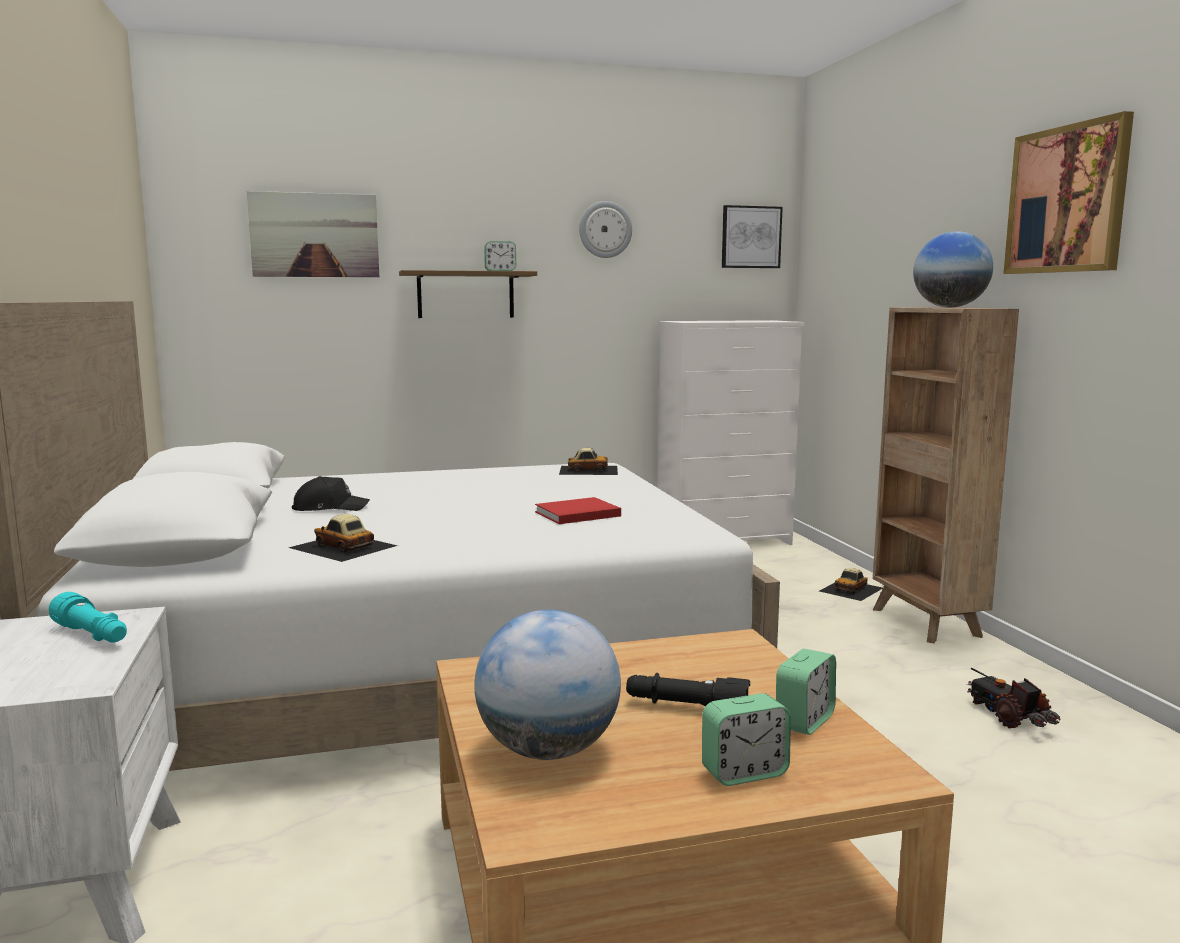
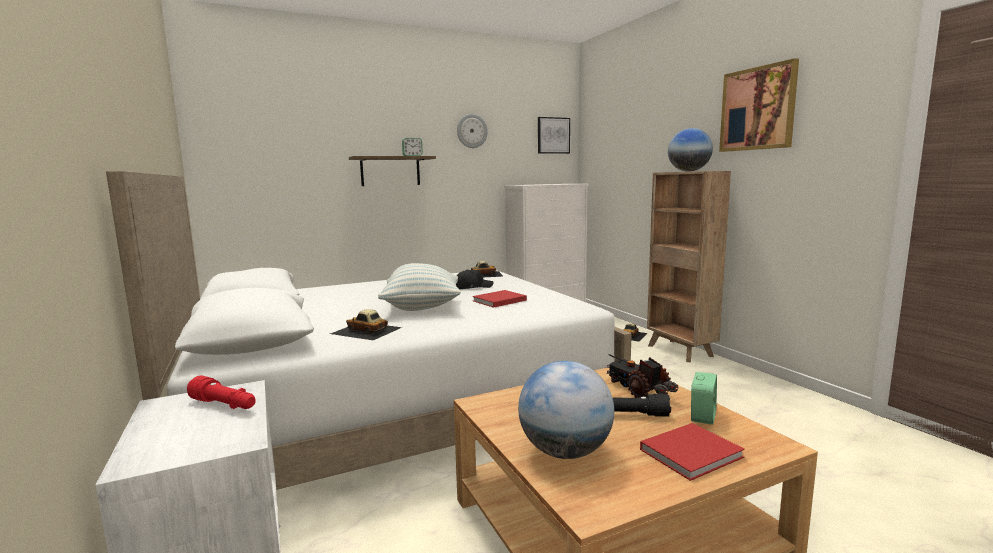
camera: 10 degrees left, 0 degrees up
(92, 636) = (224, 405): turquoise flashlight -> red flashlight
(314, 235) = (293, 134): picture -> none
(330, 508) = (338, 306): black cap -> black cap (472, 287)
(450, 517) = (422, 307): none -> pillow
(744, 772) = (693, 452): alarm clock -> red book
(1009, 716) = (751, 400): toy truck -> toy truck (639, 390)

